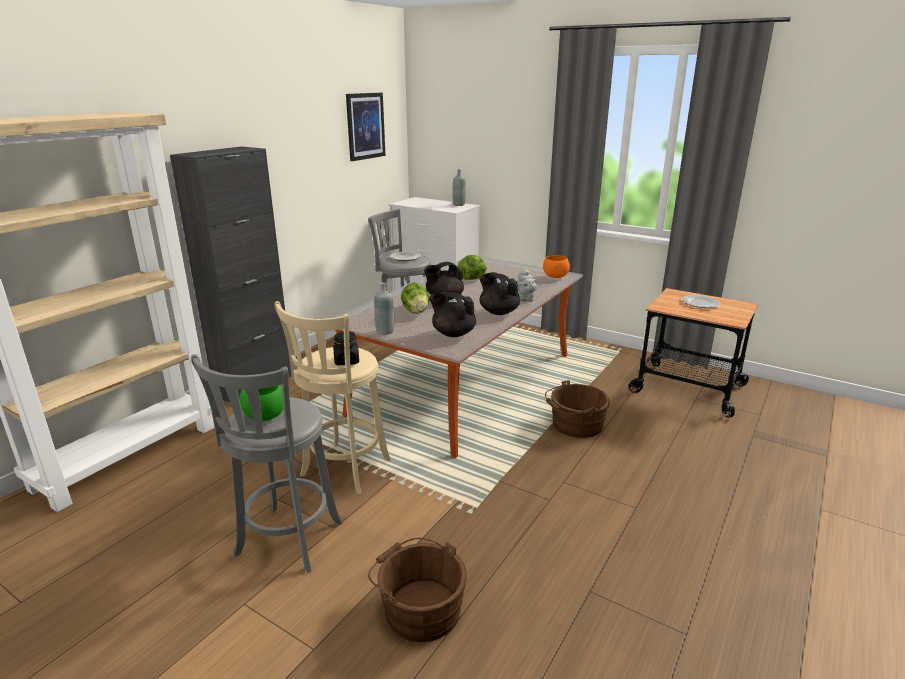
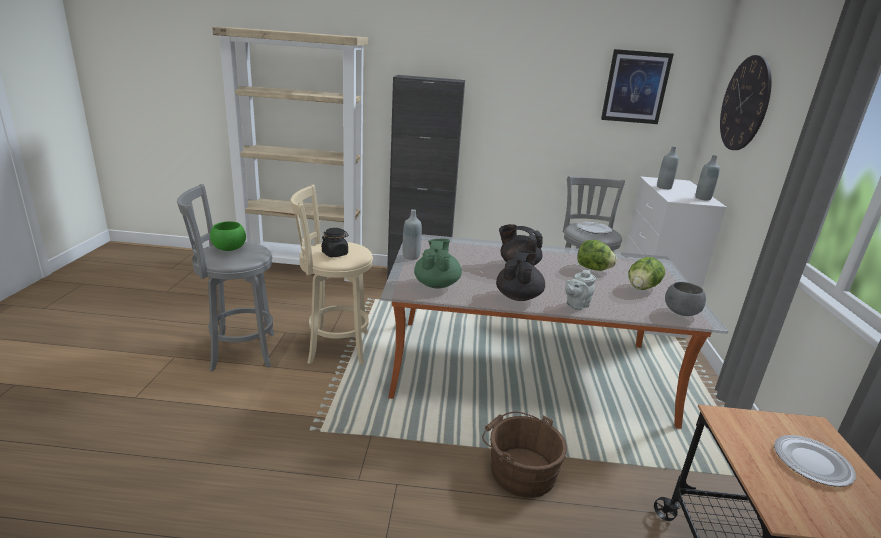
camera: 60 degrees right, 0 degrees up
(416, 312) = (469, 260): lettuce -> lettuce (642, 288)
(419, 607) = (182, 433): brown bucket -> none
(424, 206) = (664, 187): none -> grey bottle
(453, 333) = (436, 284): black teapot -> green teapot
(459, 126) = (745, 104): none -> wall clock
(555, 277) = (681, 312): orange bowl -> grey bowl

